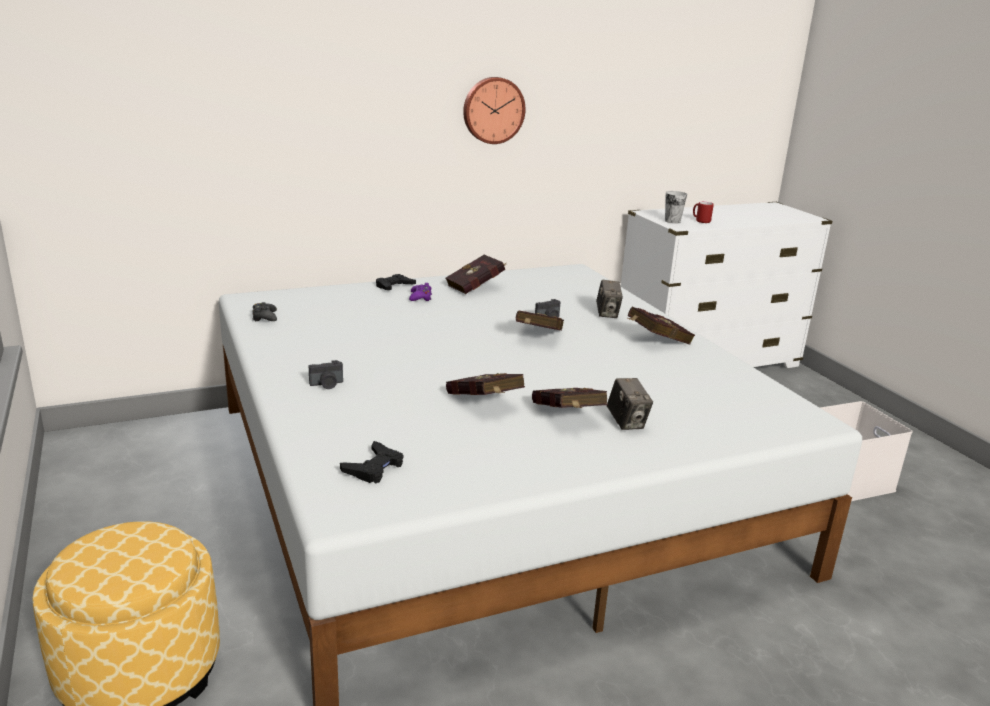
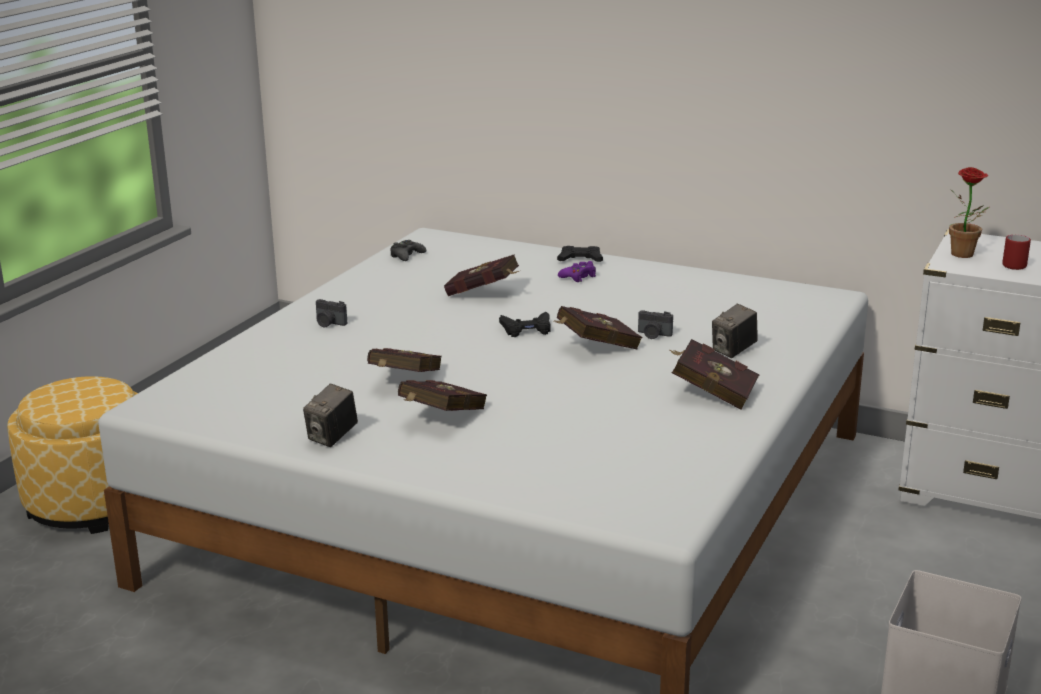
camera: 50 degrees right, 0 degrees up
(374, 468) = (226, 390): black game controller -> black game controller (526, 329)
(477, 287) = (660, 283): red book -> red book (484, 294)
(493, 110) = (739, 60): wall clock -> none
(627, 422) = (478, 442): camera -> camera (332, 437)
(672, 221) = (965, 256): cup -> potted plant

